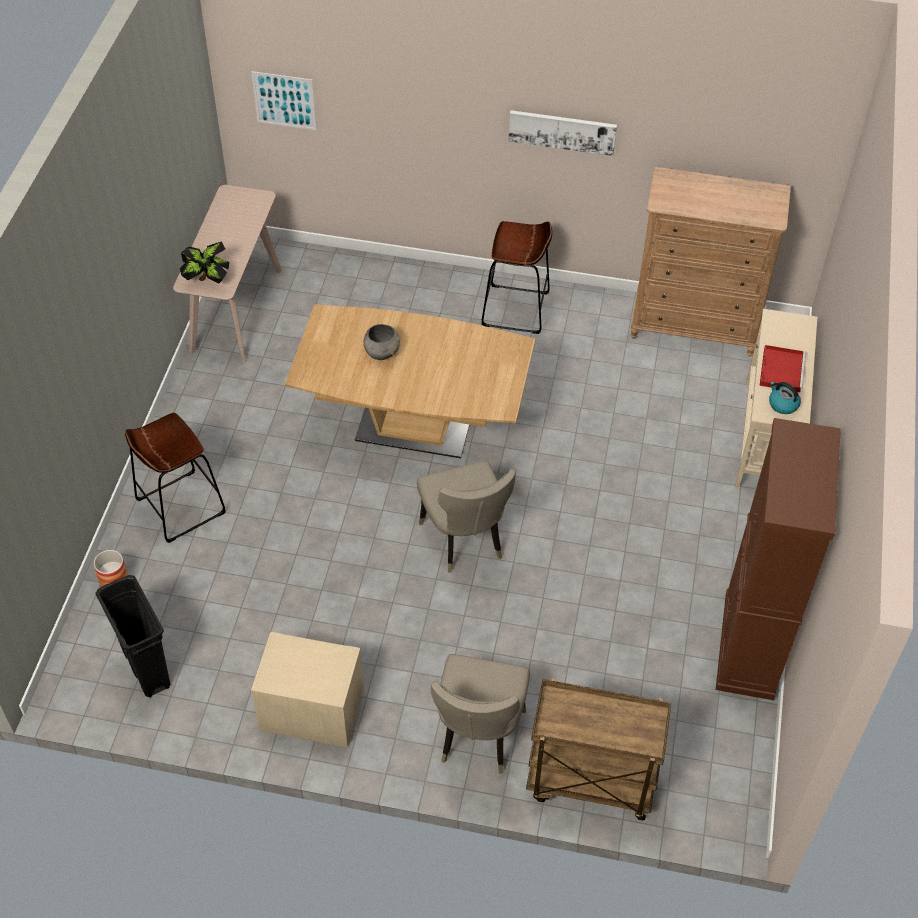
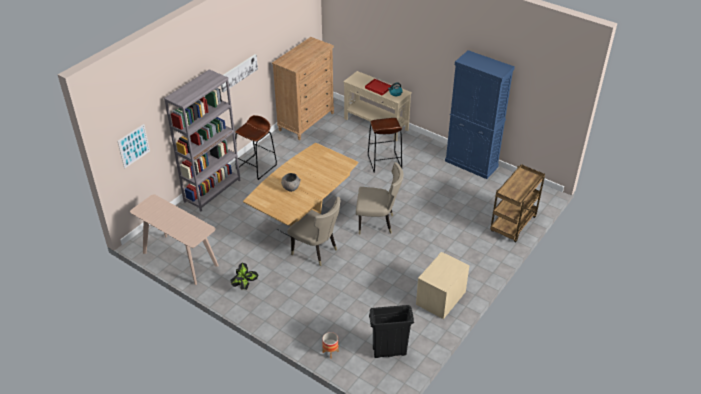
camera: 65 degrees left, 10 degrees down
(180, 506) = (296, 314): brown stool -> brown stool (384, 162)
(207, 280) = (196, 233): potted plant -> potted plant (245, 286)
(417, 279) = (212, 191): none -> grey bookcase
(478, 737) = (479, 250): beige chair -> beige chair (316, 251)
(749, 646) = (471, 164): brown cabinet -> blue cabinet

